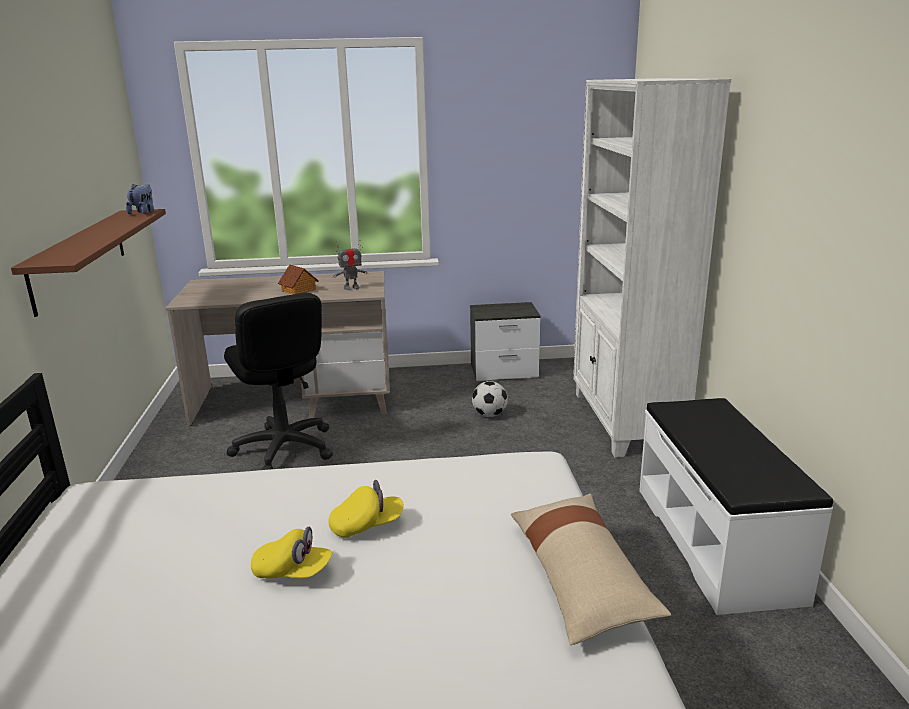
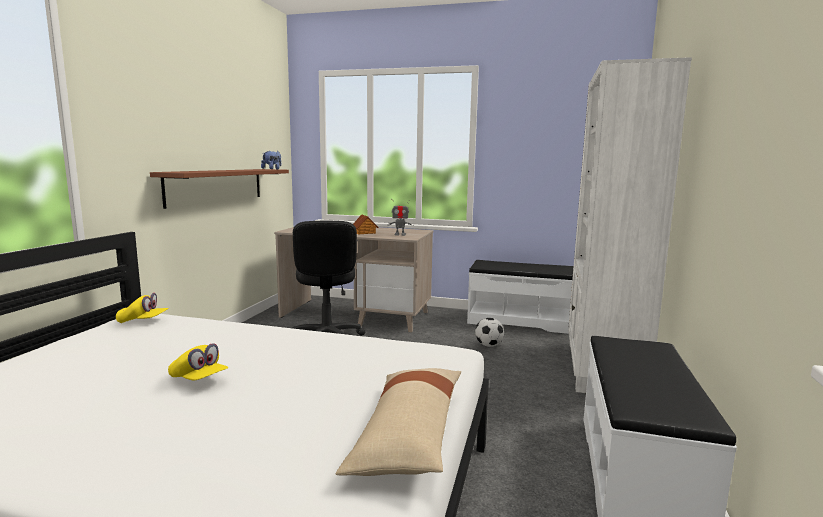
camera: 20 degrees right, 10 degrees down
(367, 525) = (281, 364): yellow cap -> yellow cap (143, 321)
(505, 372) = (520, 321): nightstand -> white bench

